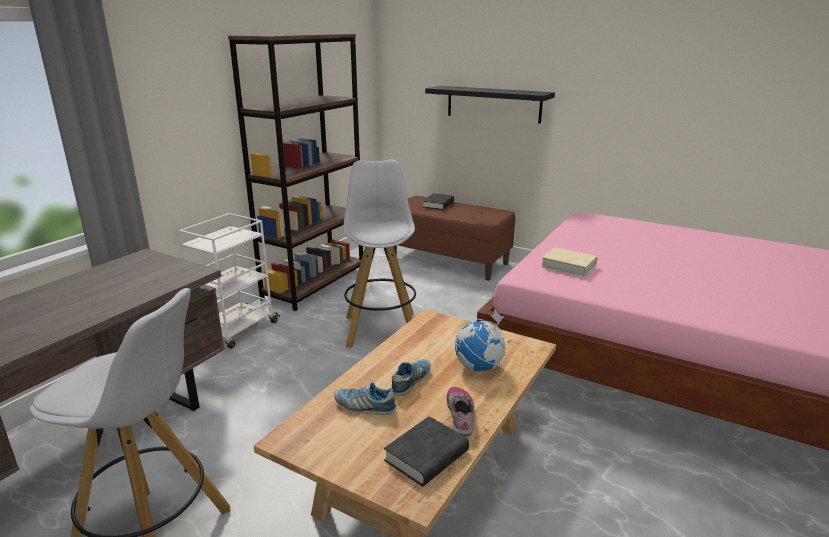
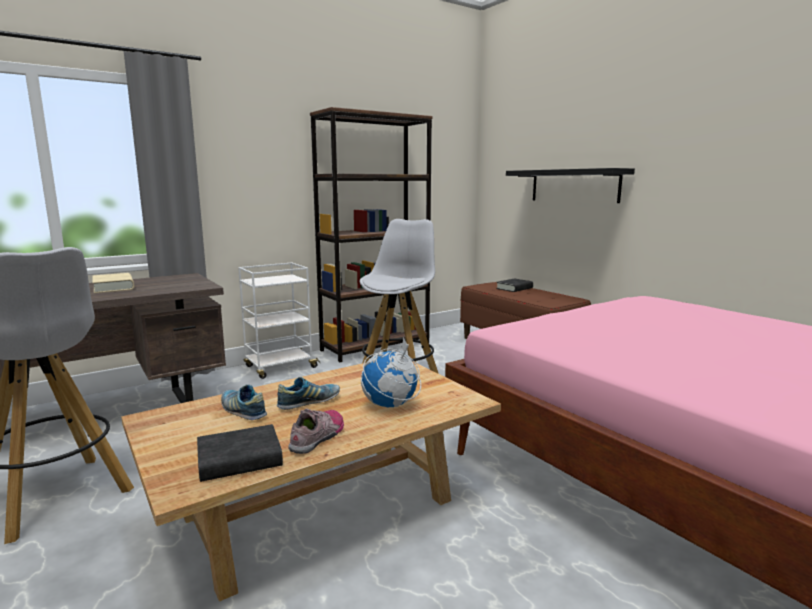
camera: 25 degrees right, 10 degrees down
(568, 266) = (561, 328): beige book -> beige book (113, 287)

